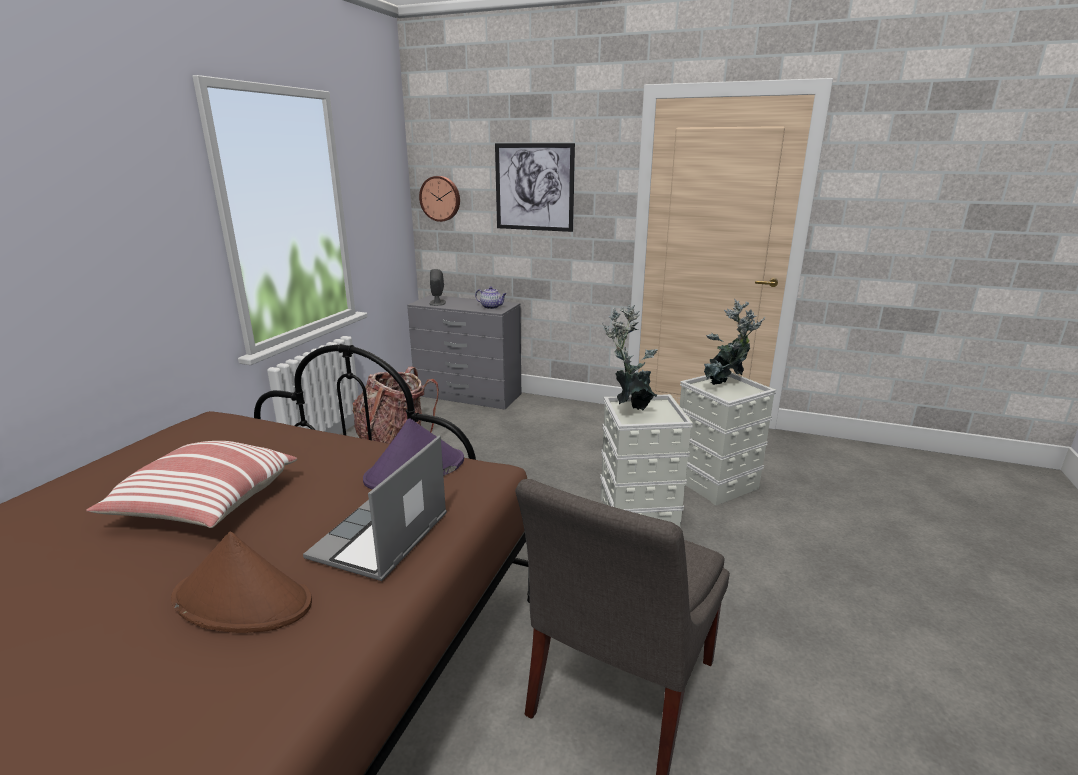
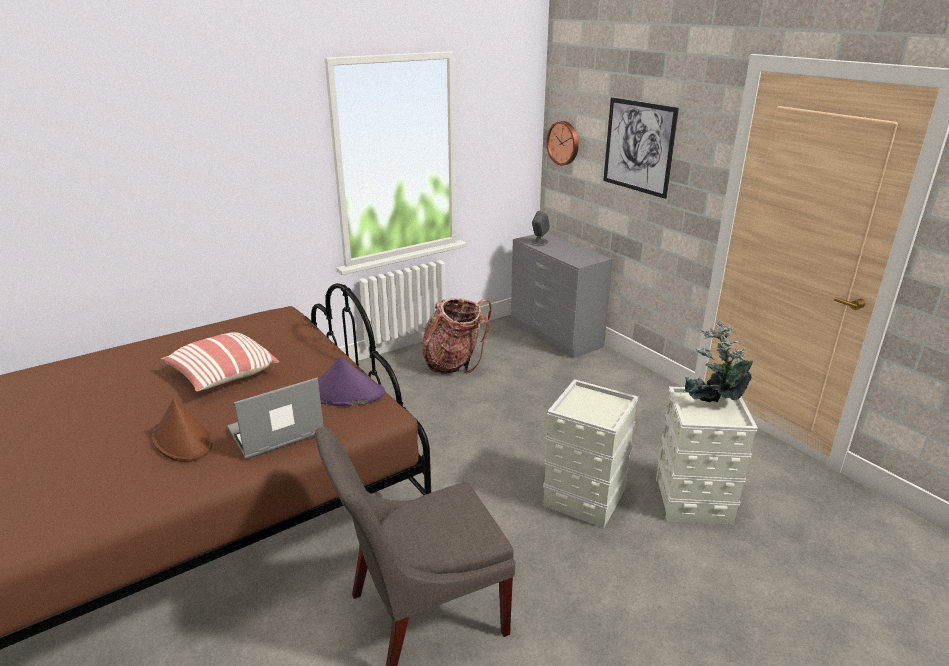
camera: 35 degrees right, 5 degrees up
(491, 307) = (579, 258): teapot -> none
(630, 407) = (588, 397): potted plant -> none

